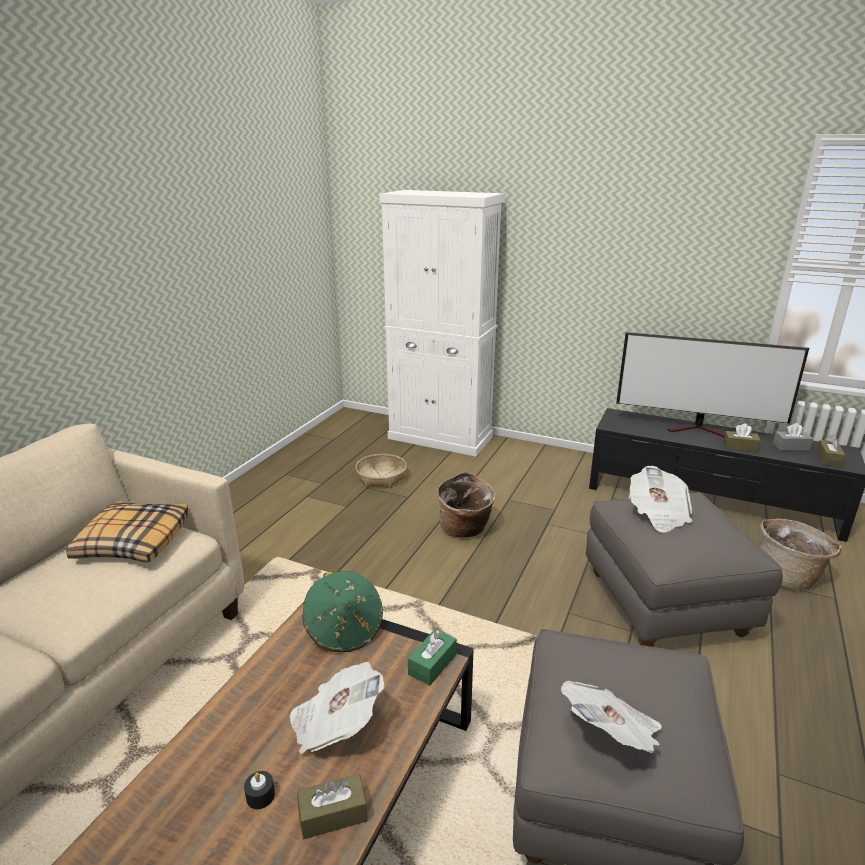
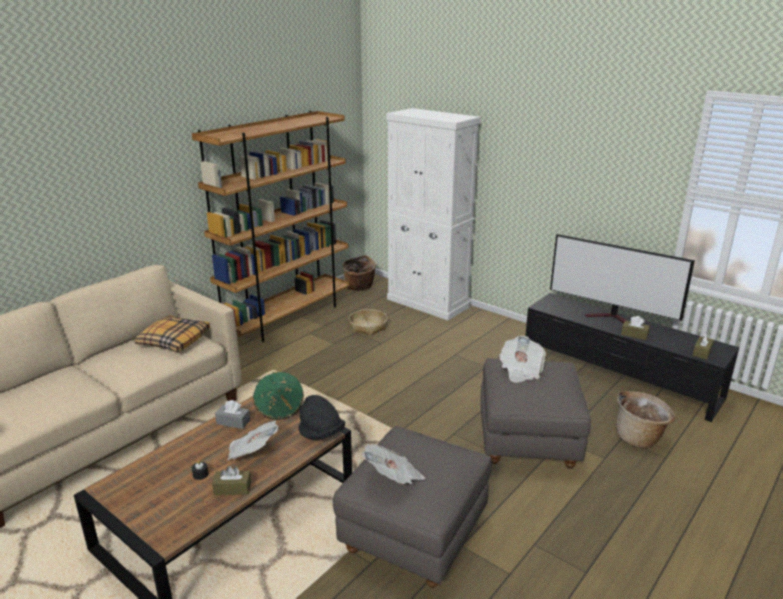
camera: 15 degrees right, 0 degrees up
(267, 478) = (287, 317): none -> brown bookcase
(432, 664) = (321, 434): green tissue box -> black hat
(465, 529) = (410, 370): basket -> basket (359, 288)
(791, 446) = (679, 339): grey tissue box -> grey tissue box (233, 422)

